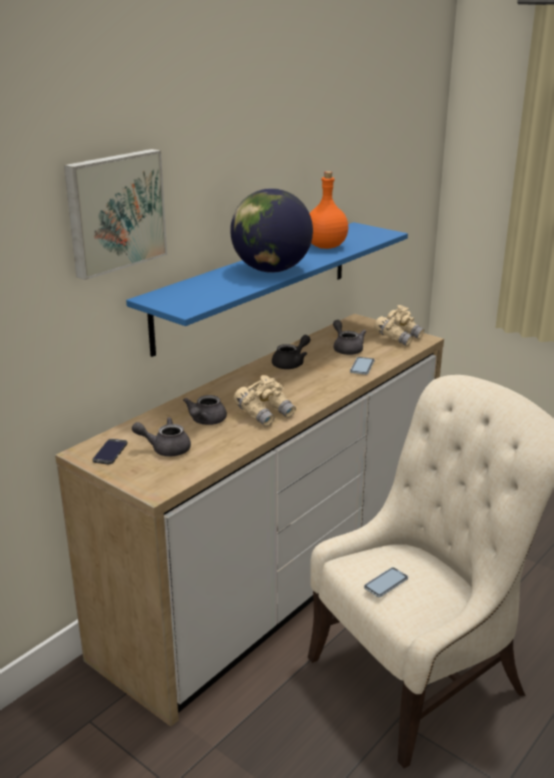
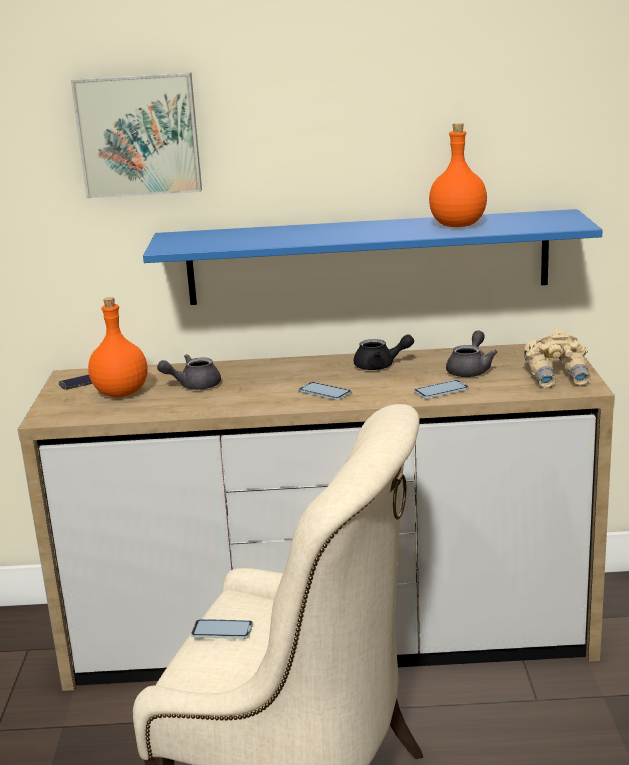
camera: 50 degrees right, 5 degrees down
(165, 448) = (120, 393): grey teapot -> orange bottle
(265, 414) = (250, 397): beige binoculars -> none
(271, 270) = (333, 234): globe -> none
(302, 392) = (325, 392): none -> phone

